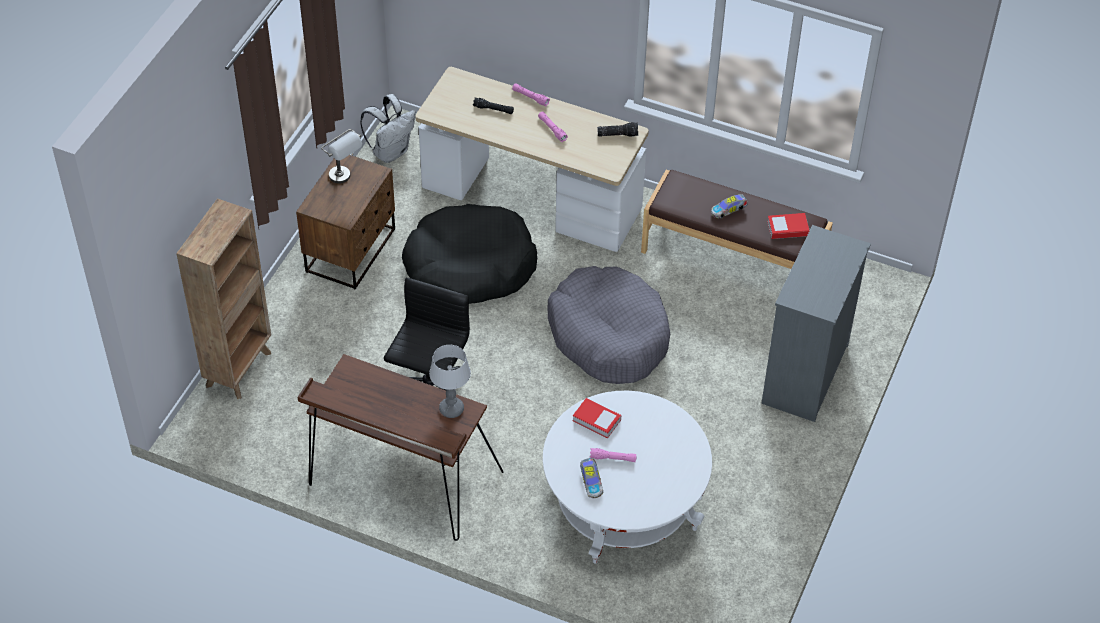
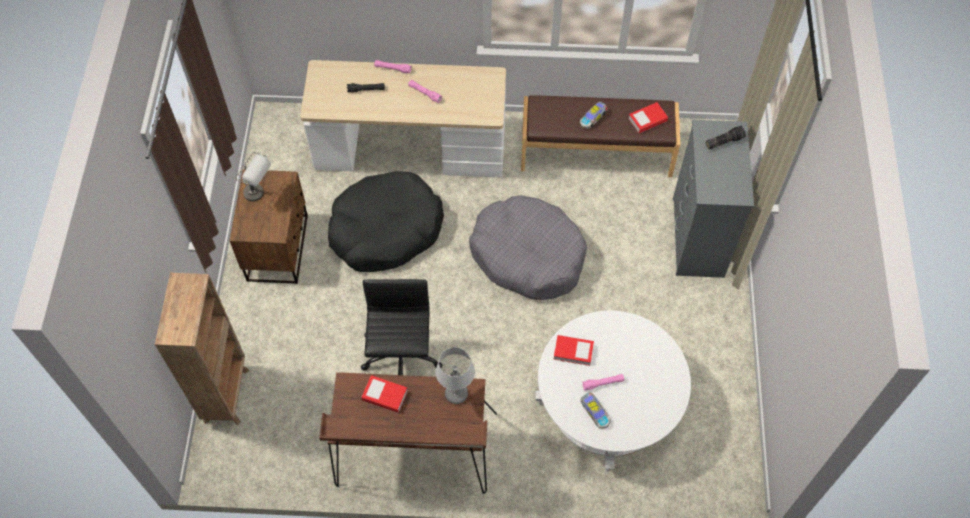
camera: 20 degrees left, 10 degrees up
(380, 388) = (385, 395): none -> book
(391, 151) = (273, 144): white backpack -> none
(618, 134) = (482, 80): flashlight -> flashlight (724, 141)

